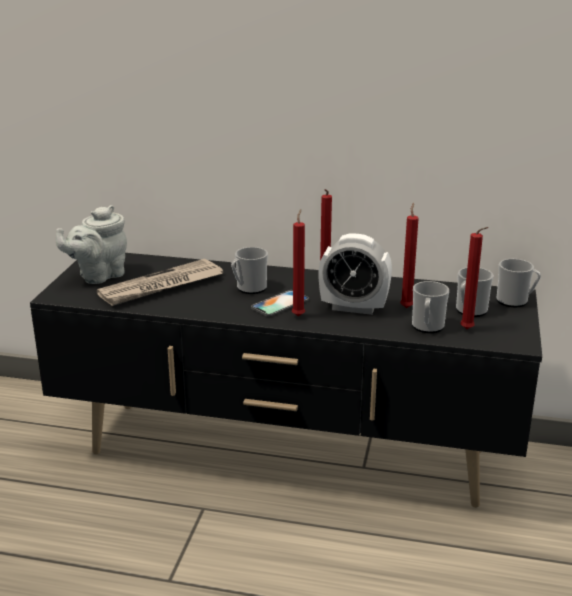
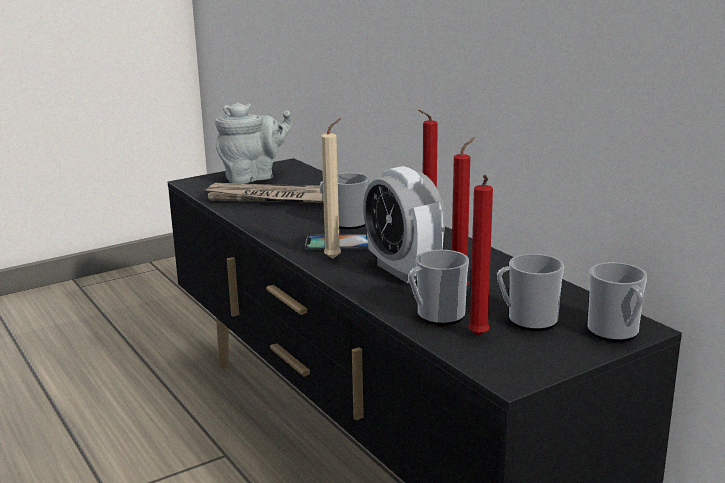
camera: 45 degrees right, 5 degrees down
(98, 276) = (253, 177): grey teapot -> grey teapot turned 150 degrees clockwise
(298, 315) = (335, 258): red candle -> beige candle

